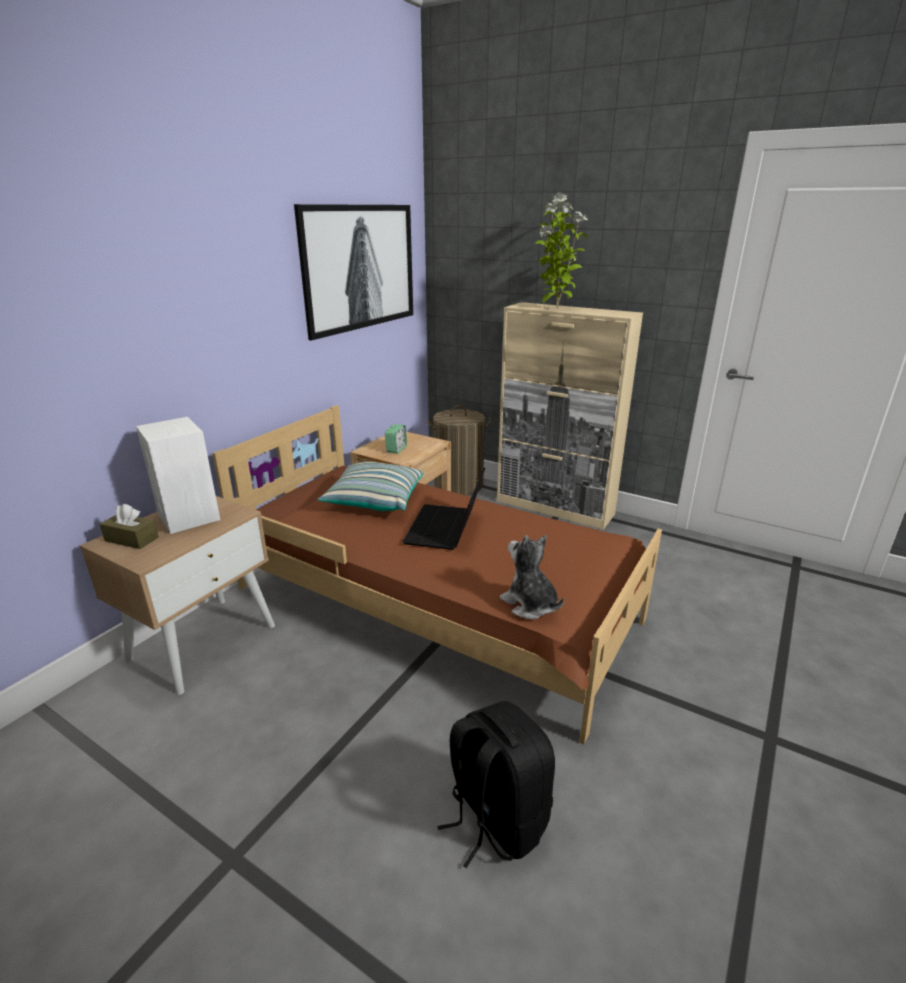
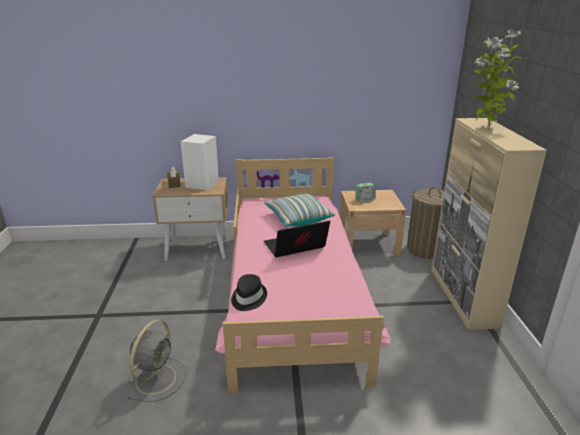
camera: 55 degrees right, 0 degrees up
(360, 267) = (378, 71): picture -> none
(437, 603) = (293, 295): brown bed -> pink bed
(495, 818) = (157, 378): black backpack -> grey fan
(530, 604) = (248, 298): plush toy -> black hat

